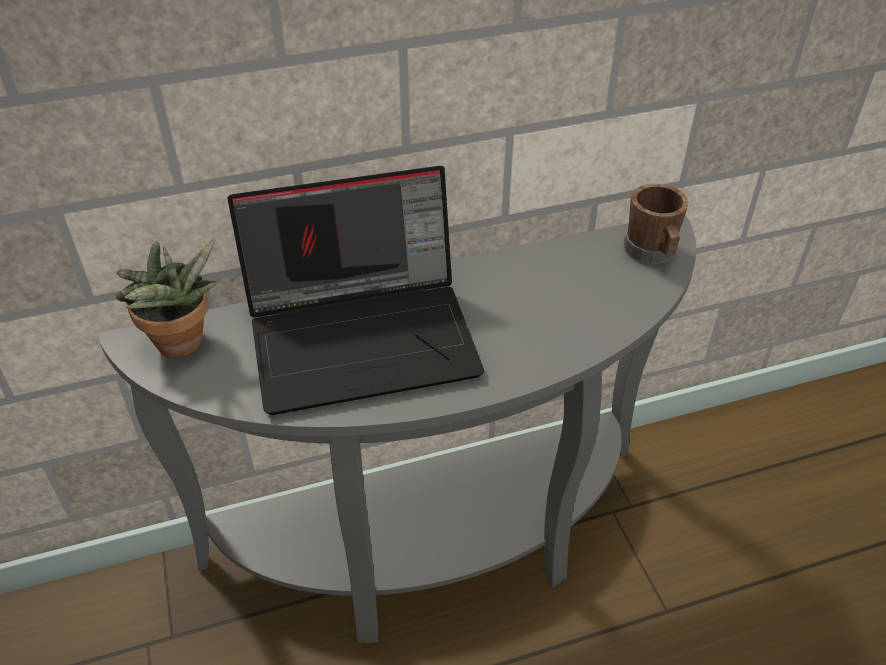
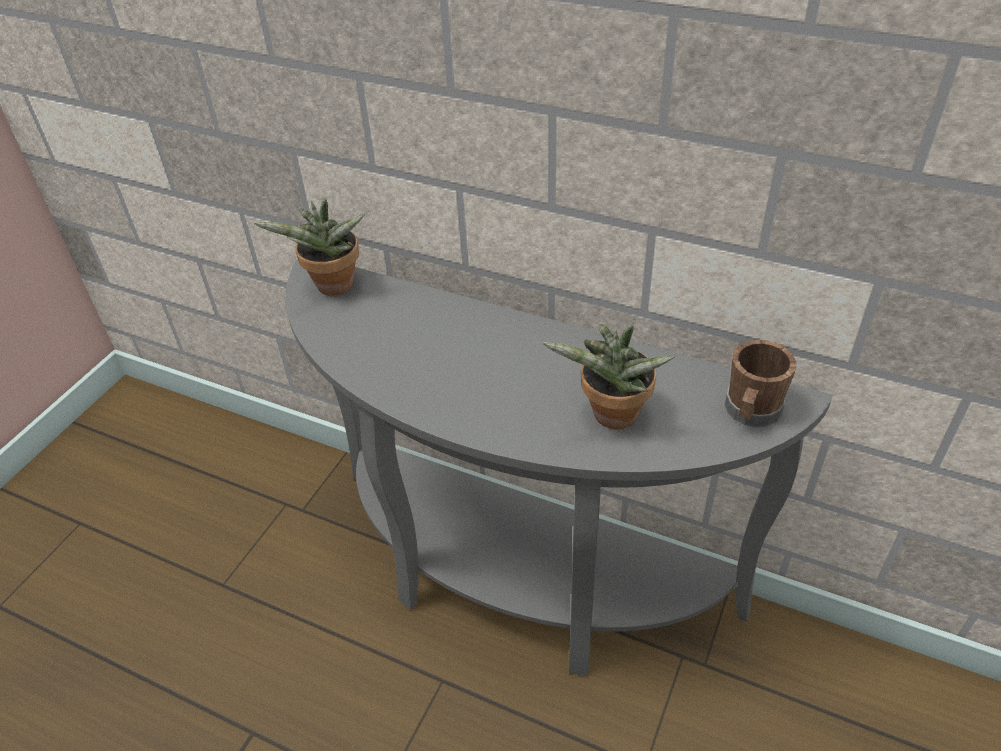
camera: 45 degrees right, 0 degrees up
(365, 335) = (445, 346): laptop -> none
(570, 313) = (611, 418): none -> potted plant

